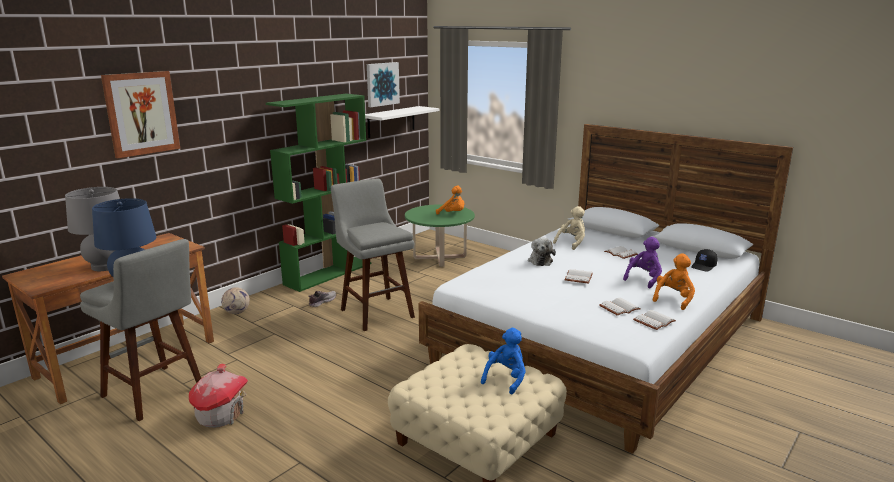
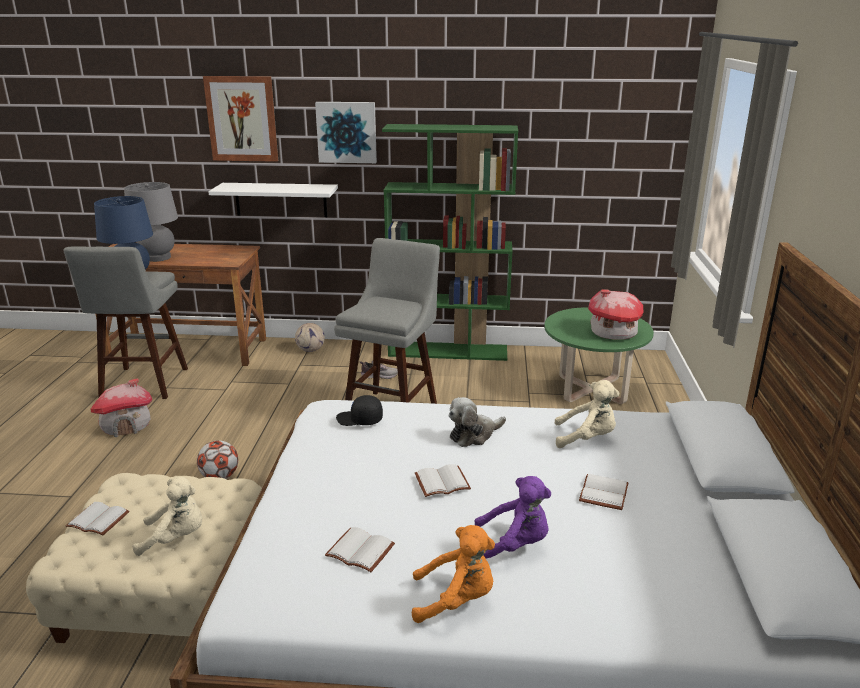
camera: 55 degrees right, 5 degrees up
(366, 390) = (220, 477): none -> football
(382, 84) = (593, 118): picture -> picture (346, 132)
(391, 121) = (605, 176): white shelf -> white shelf (281, 199)
(453, 214) = (613, 333): orange plush toy -> toy house
(506, 378) = (176, 538): blue plush toy -> beige plush toy
(653, 321) = (338, 598): white book -> white book (100, 519)
(704, 266) = (671, 603): black cap -> black cap (359, 420)

